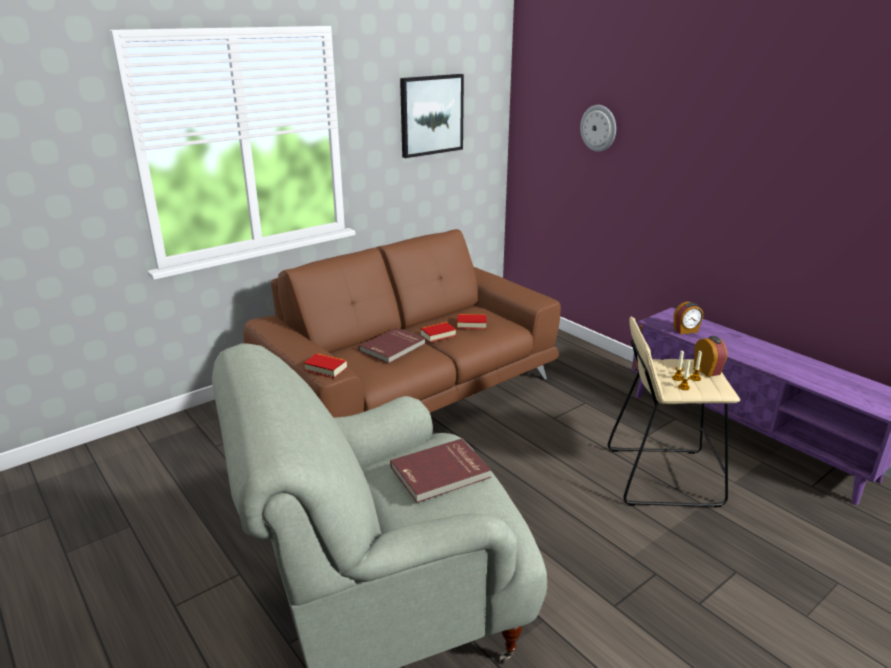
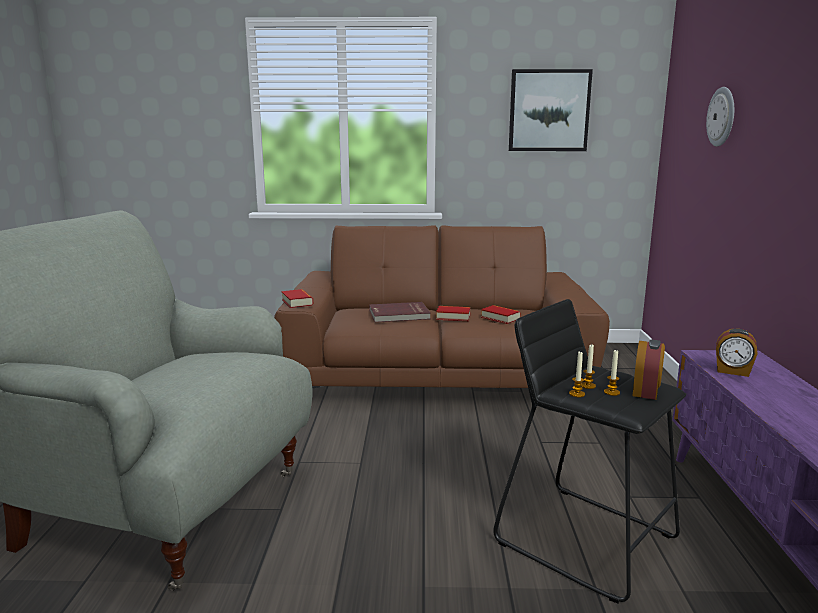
camera: 40 degrees right, 10 degrees down
(441, 473) = (205, 367): red book -> none
(662, 476) = (586, 539): beige stool -> black stool

